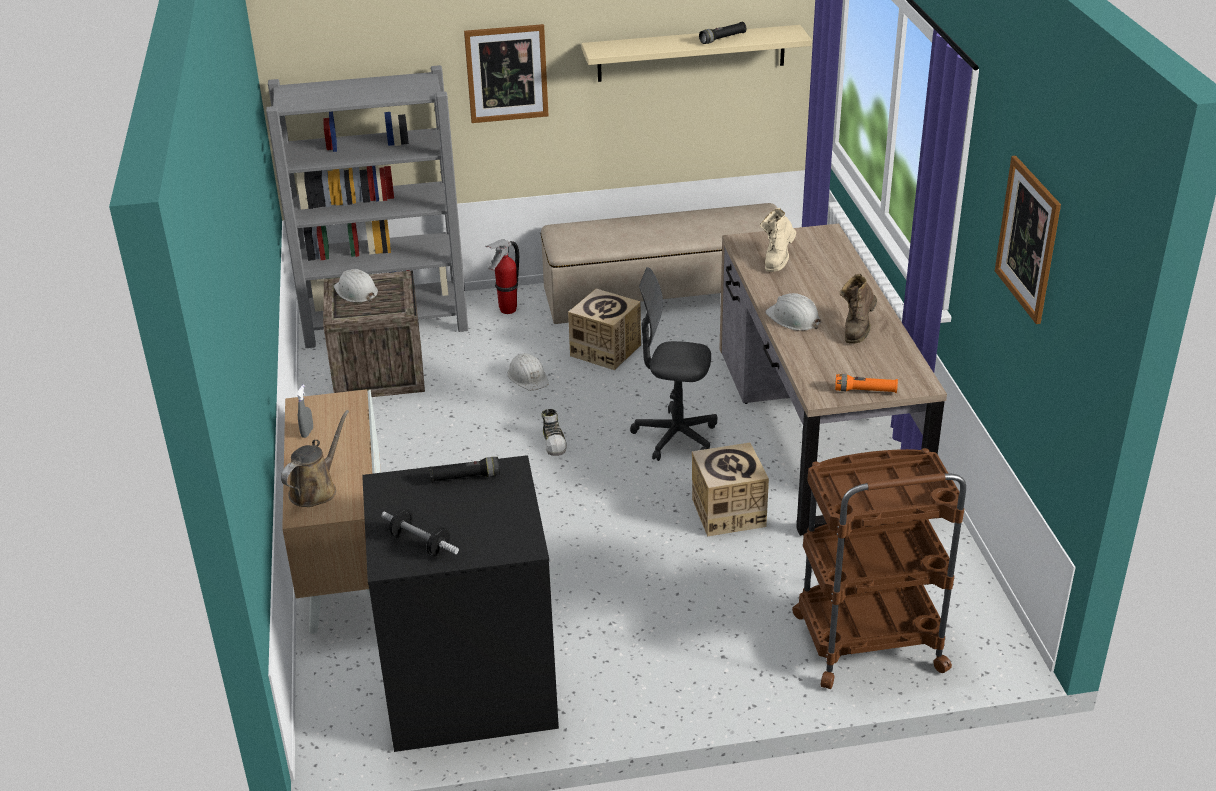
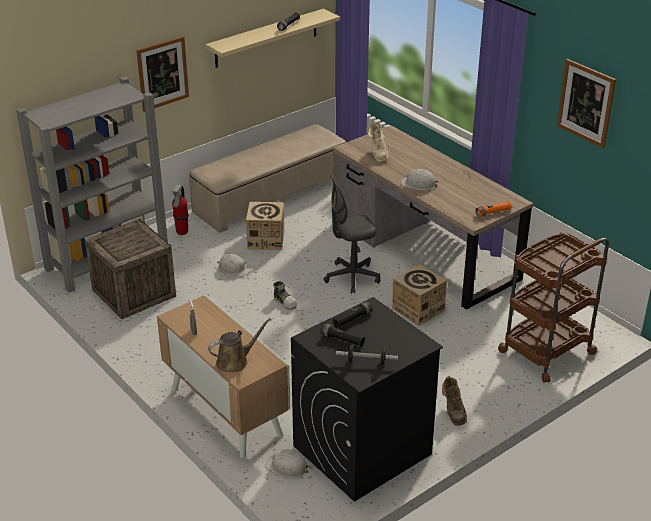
camera: 30 degrees left, 0 degrees up
(316, 489) = (235, 361): brown watering can -> brown watering can turned 60 degrees clockwise
(356, 291) = (115, 241): white hard hat -> white hard hat (287, 467)
(422, 501) = (342, 340): none -> black flashlight
(857, 329) = (457, 181): brown boot -> brown boot (453, 412)

